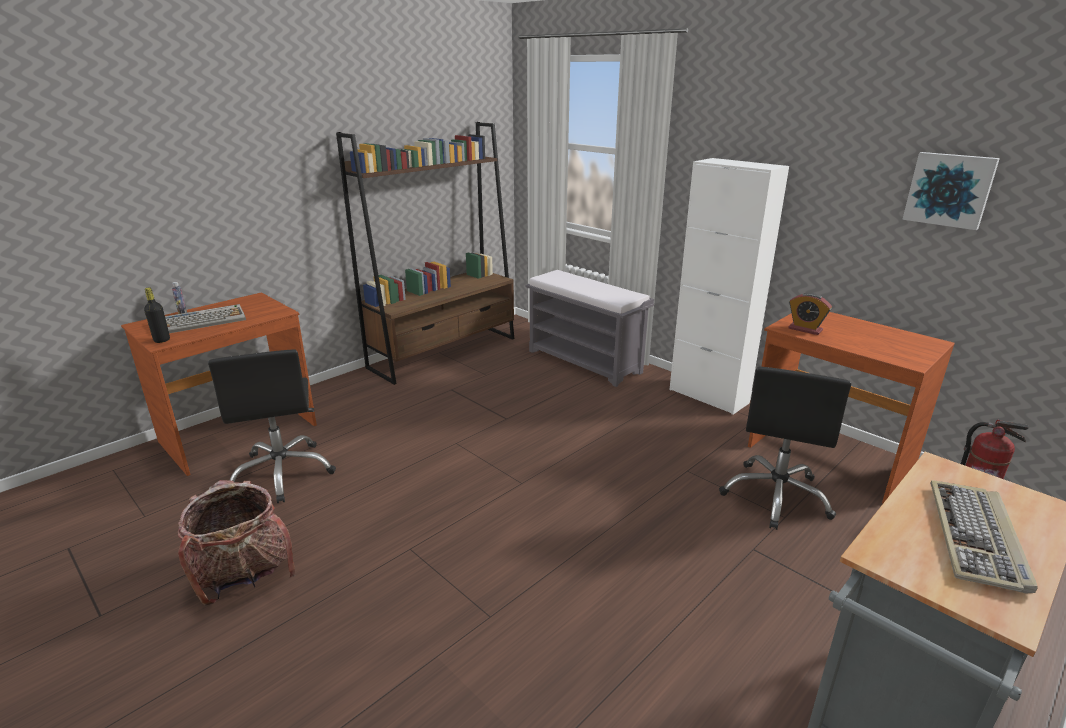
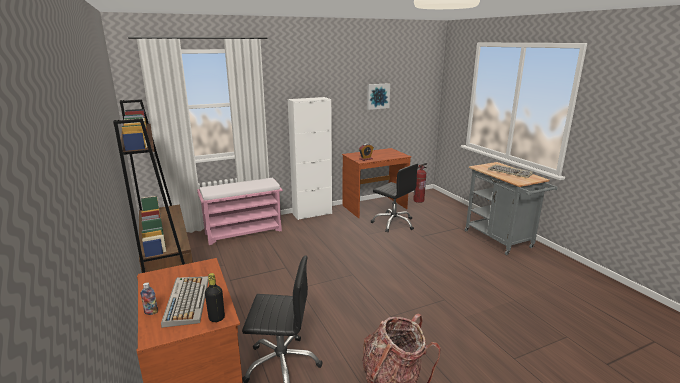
camera: 70 degrees left, 5 degrees down
(585, 361) = (244, 232): grey bench -> pink bench

